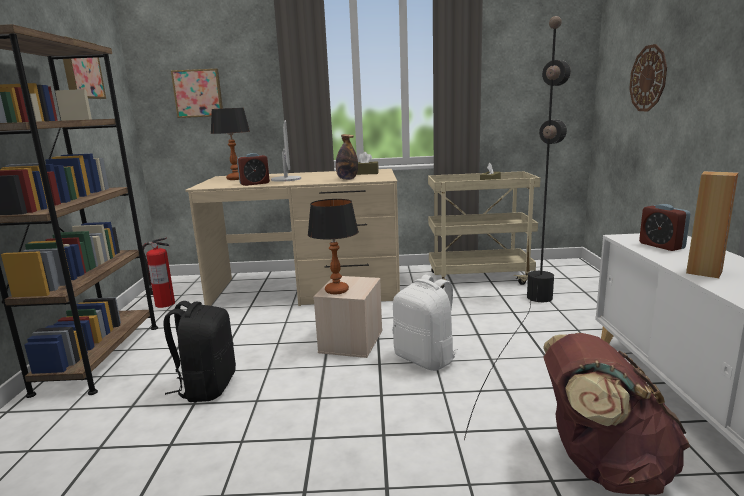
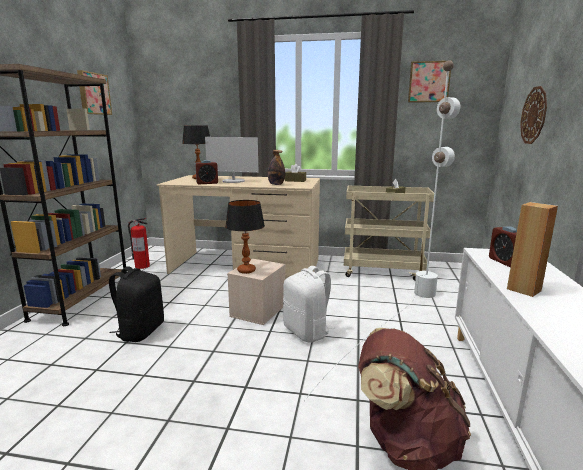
camera: 10 degrees right, 0 degrees up
(198, 93) = (181, 113): picture -> picture (429, 82)
(286, 179) = (233, 181): monitor -> monitor turned 105 degrees clockwise
(523, 324) = (399, 313): black floor lamp -> white floor lamp

